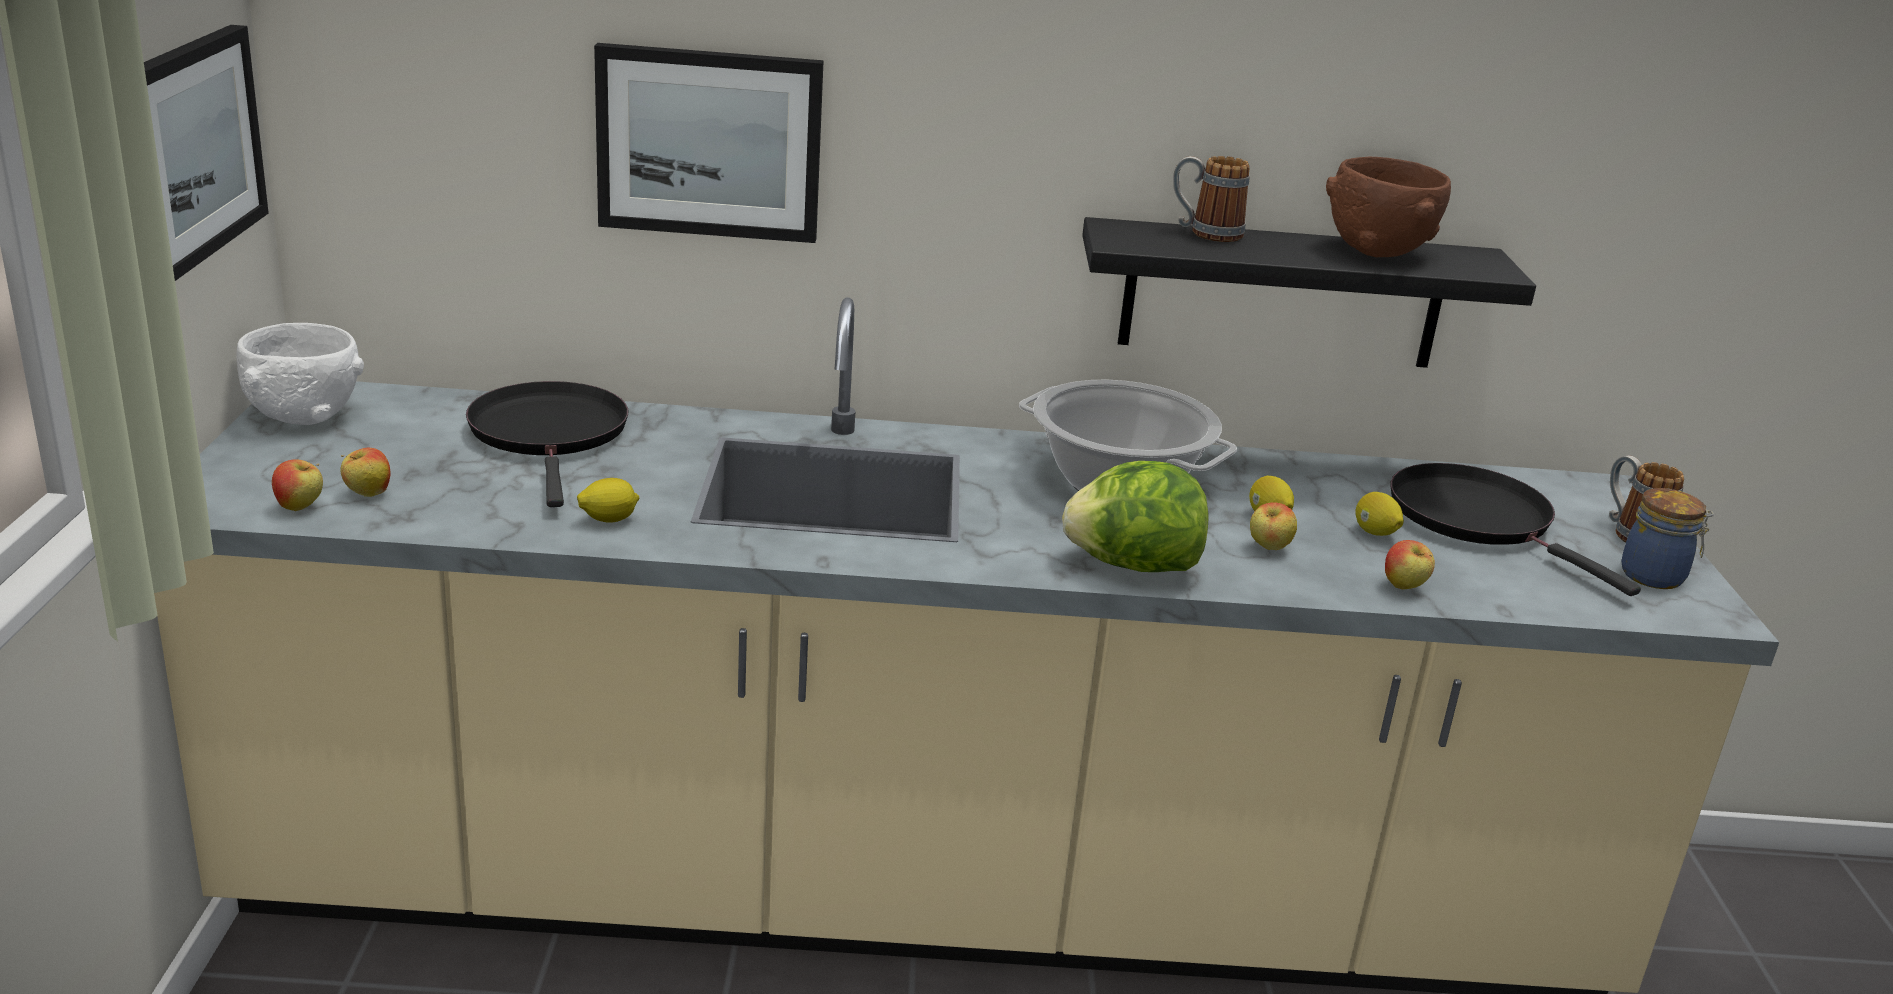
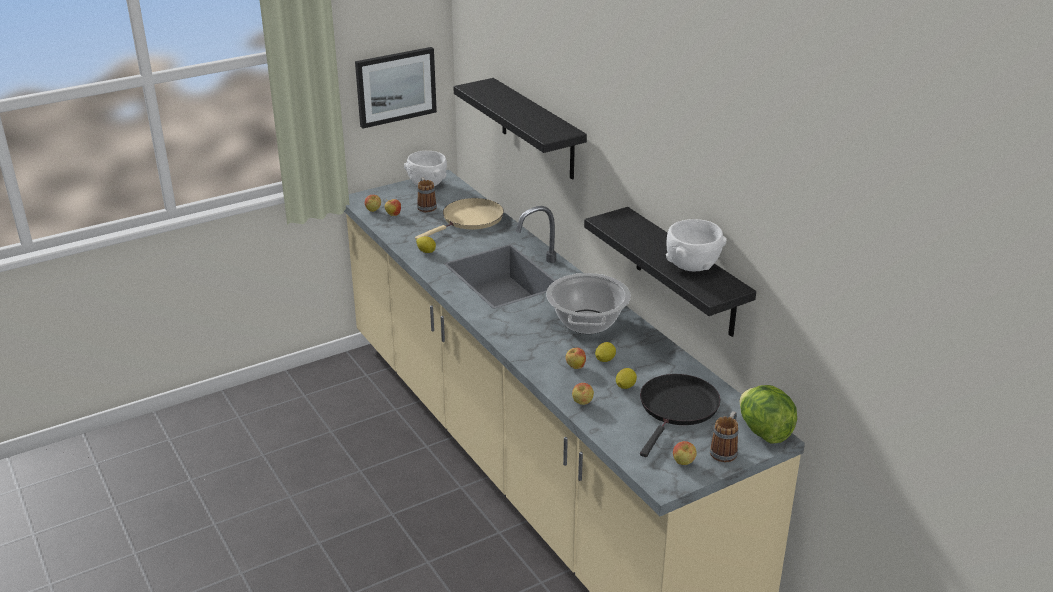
camera: 60 degrees right, 5 degrees up
(550, 434) = (470, 220): black frying pan -> beige frying pan
(709, 143) = (537, 129): picture -> black shelf
(1132, 566) = (520, 344): lettuce -> lettuce (764, 432)
(1204, 233) = (649, 230): mug -> mug (426, 206)
(1377, 251) = (692, 266): brown bowl -> white bowl
(1655, 577) = (683, 463): jar -> apple

